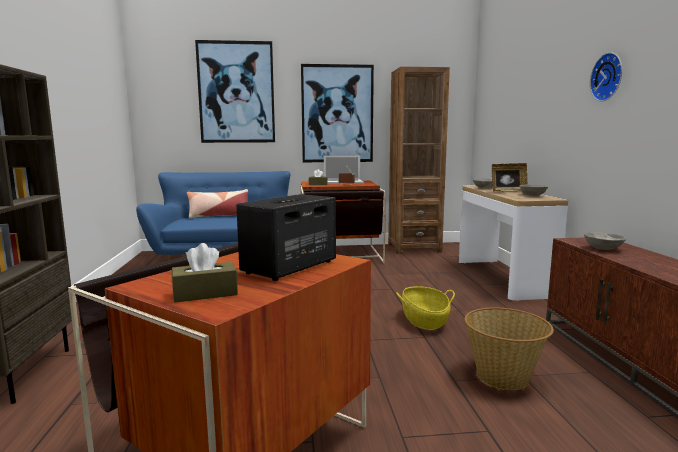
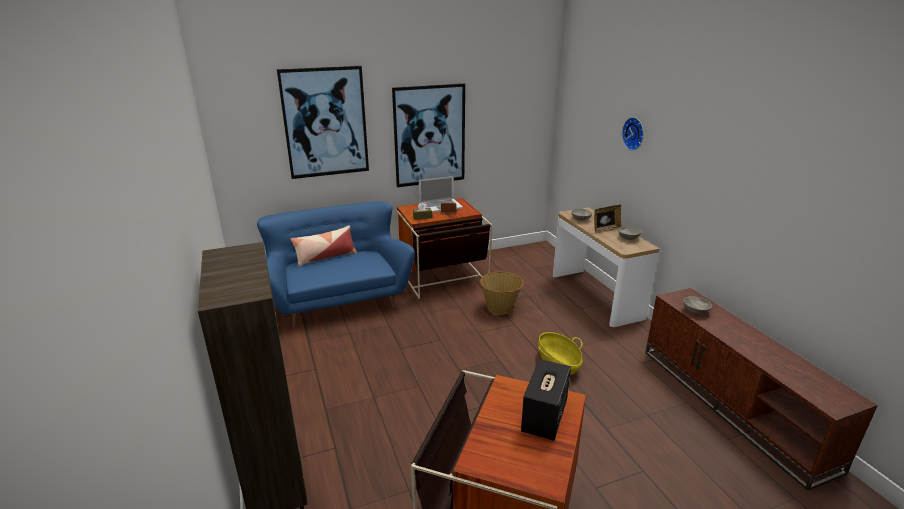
camera: 15 degrees left, 15 degrees up
(205, 293) = (525, 466): brown tissue box -> none
(414, 248) = (504, 257): brown bookcase -> none
(503, 377) = (636, 418): basket -> basket (500, 307)
(609, 77) = (702, 165): wall clock -> wall clock (634, 133)

